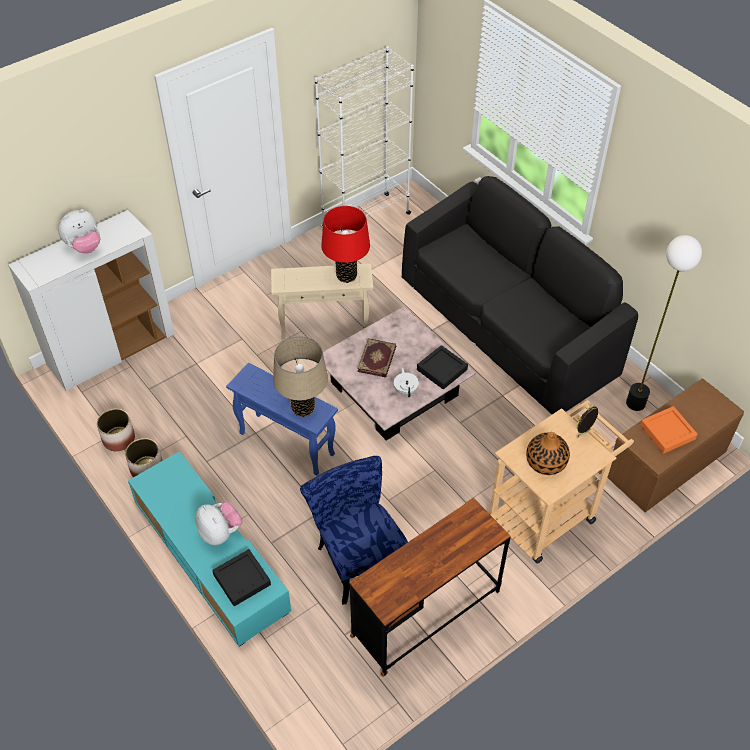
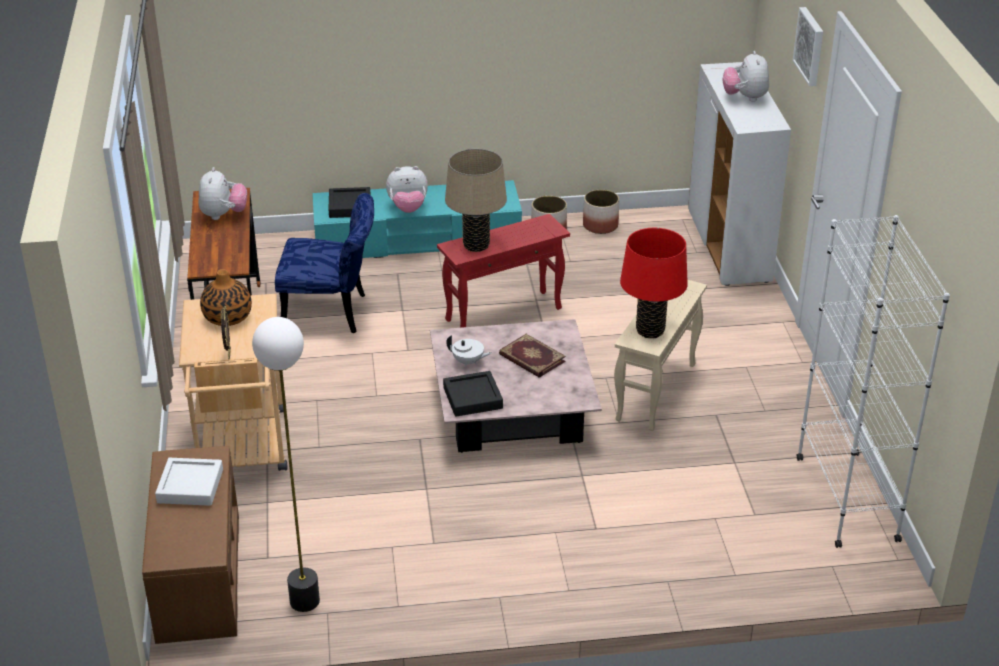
camera: 120 degrees right, 15 degrees down
(119, 140) = (811, 46): none -> picture
(286, 444) = (503, 314): blue side table -> red side table
(407, 571) = (223, 215): none -> plush toy
(507, 327) = (532, 544): black sofa -> none
(667, 432) = (190, 486): orange tray -> white tray

